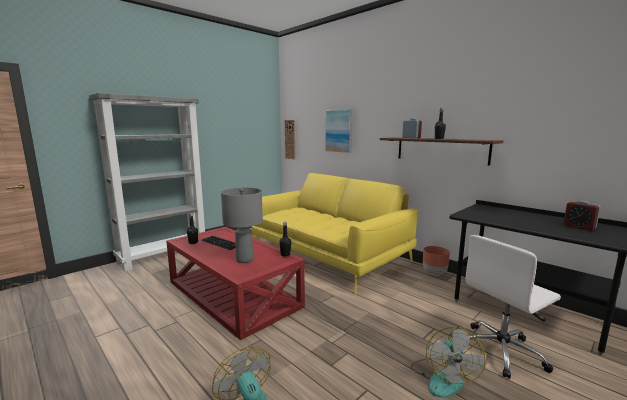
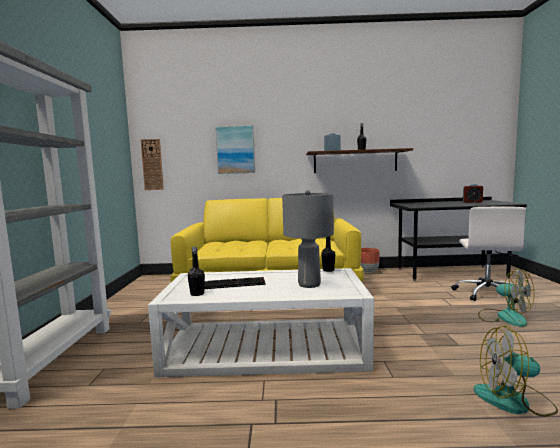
camera: 45 degrees left, 5 degrees down
(233, 293) = (266, 347): red coffee table -> white coffee table

